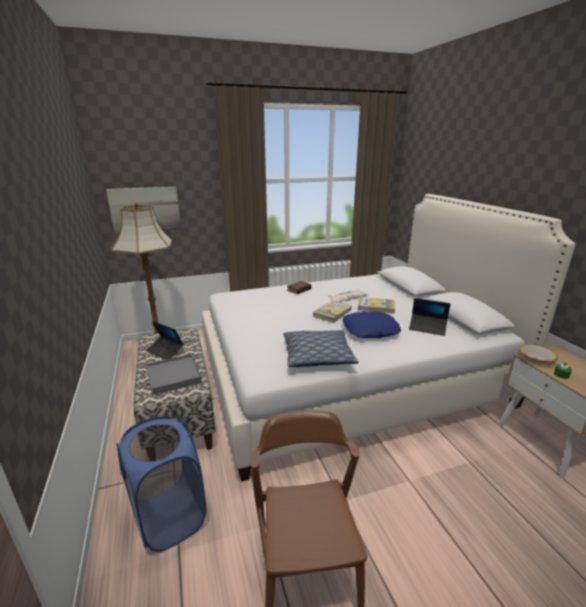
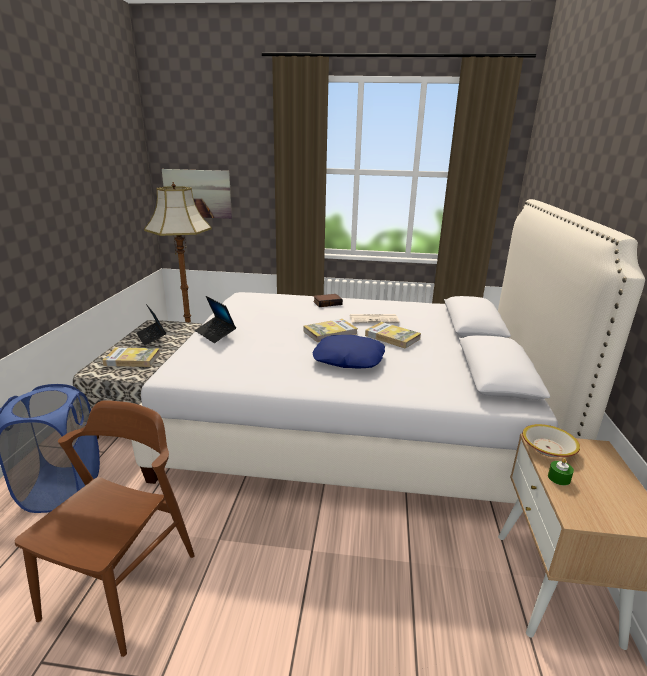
camera: 25 degrees right, 0 degrees up
(173, 376) = (132, 359): grey tray -> book
(317, 356) = (253, 369): pillow -> none
(427, 328) = (425, 373): laptop -> laptop (215, 333)

